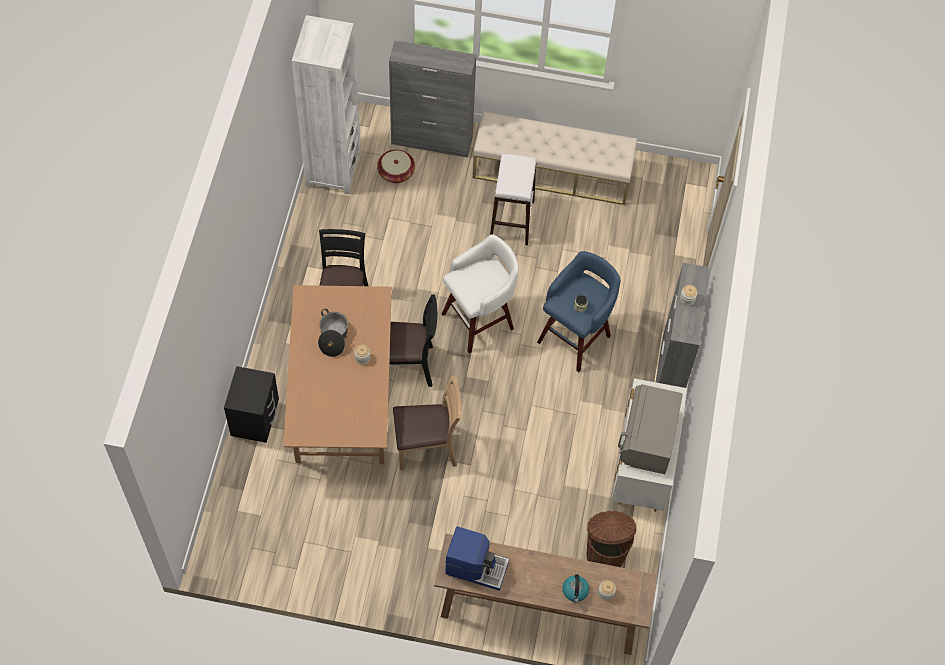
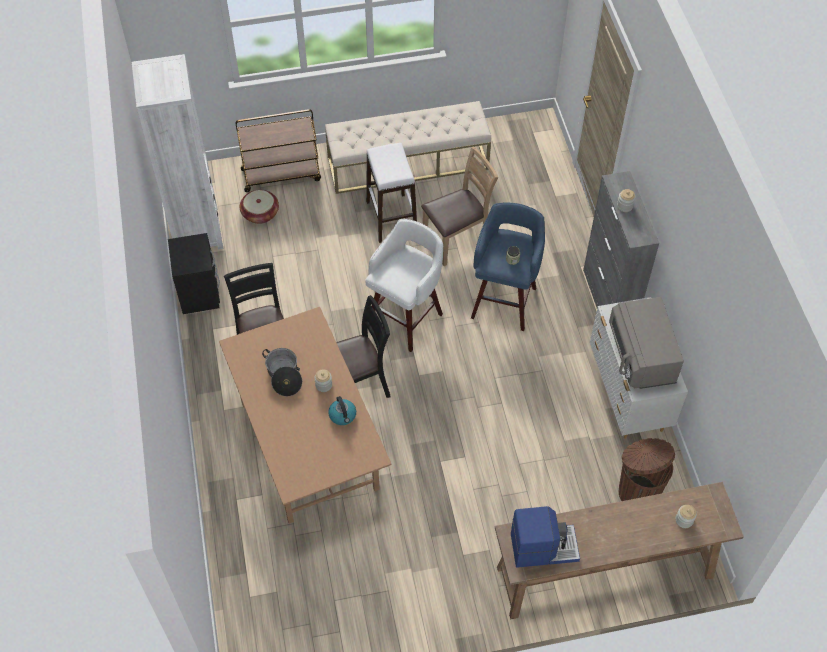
camera: 20 degrees left, 5 degrees down
(255, 419) = (226, 496): black nightstand -> black nightstand (199, 292)
(427, 447) = (414, 456): brown chair -> brown chair (457, 240)
(432, 141) = (281, 174): grey cabinet -> brown cart
(575, 591) = (653, 531): kettle -> kettle (343, 415)

